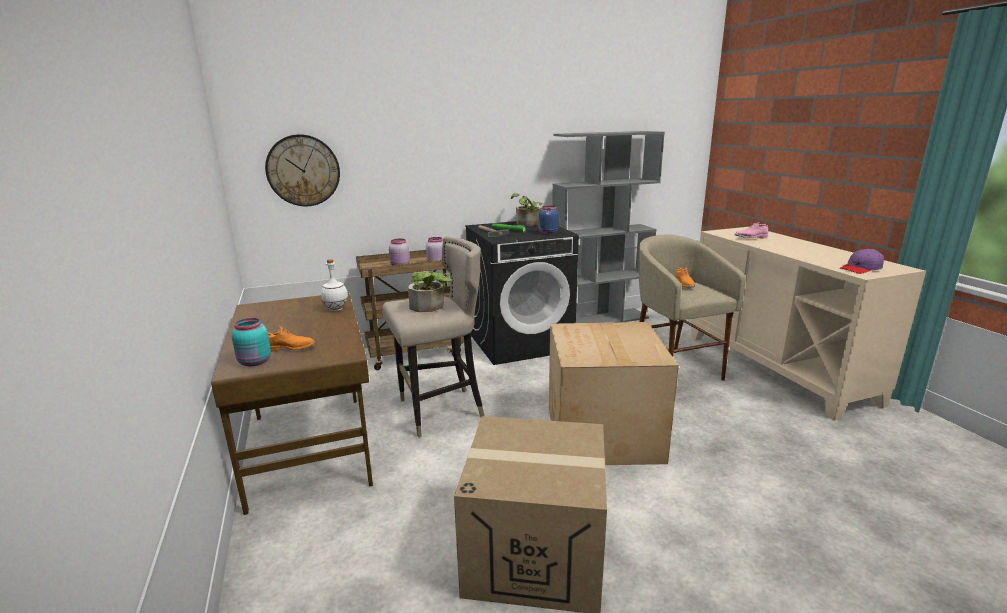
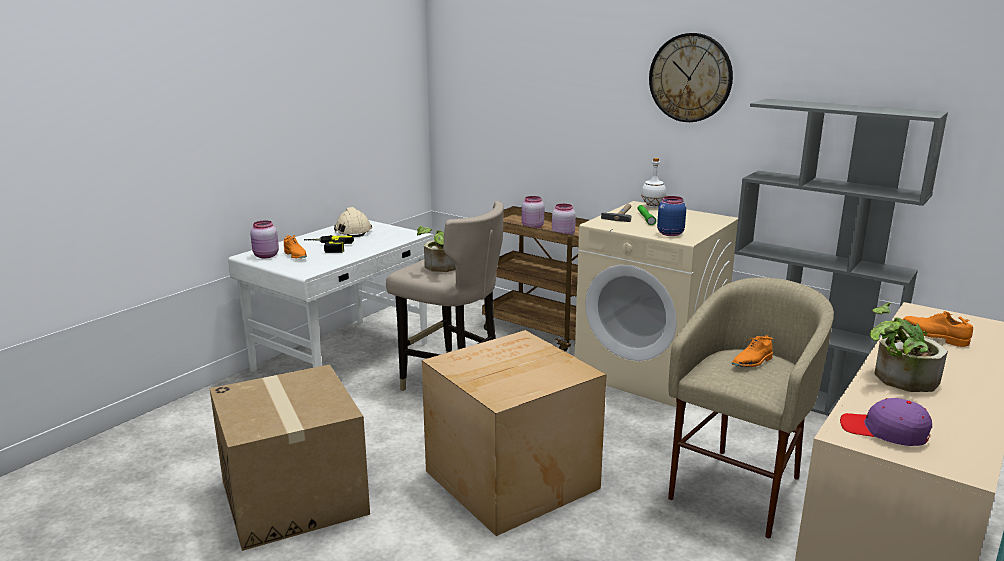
camera: 55 degrees right, 0 degrees up
(255, 362) = (265, 256): turquoise jar -> pink jar
(271, 314) = (352, 231): none -> beige hard hat
(294, 332) = (326, 247): none -> power drill
(303, 170) = (484, 107): wall clock -> wall clock (690, 78)
(311, 446) = (344, 356): brown desk -> white desk
(336, 309) = (386, 243): white bottle -> white bottle (652, 206)
(520, 342) = (650, 371): black washing machine -> beige washing machine
(527, 224) = (695, 217): potted plant -> potted plant (898, 379)
(751, 238) = (933, 337): pink shoe -> orange shoe

